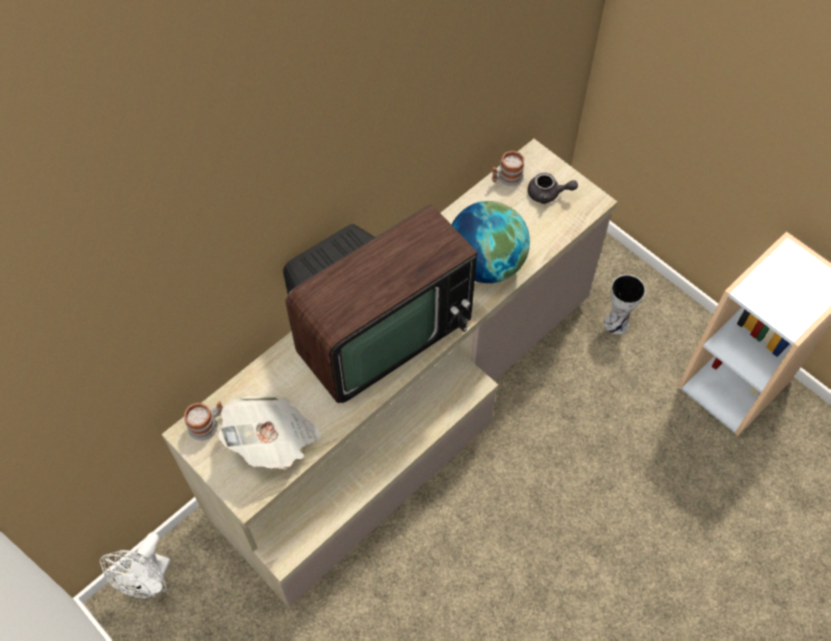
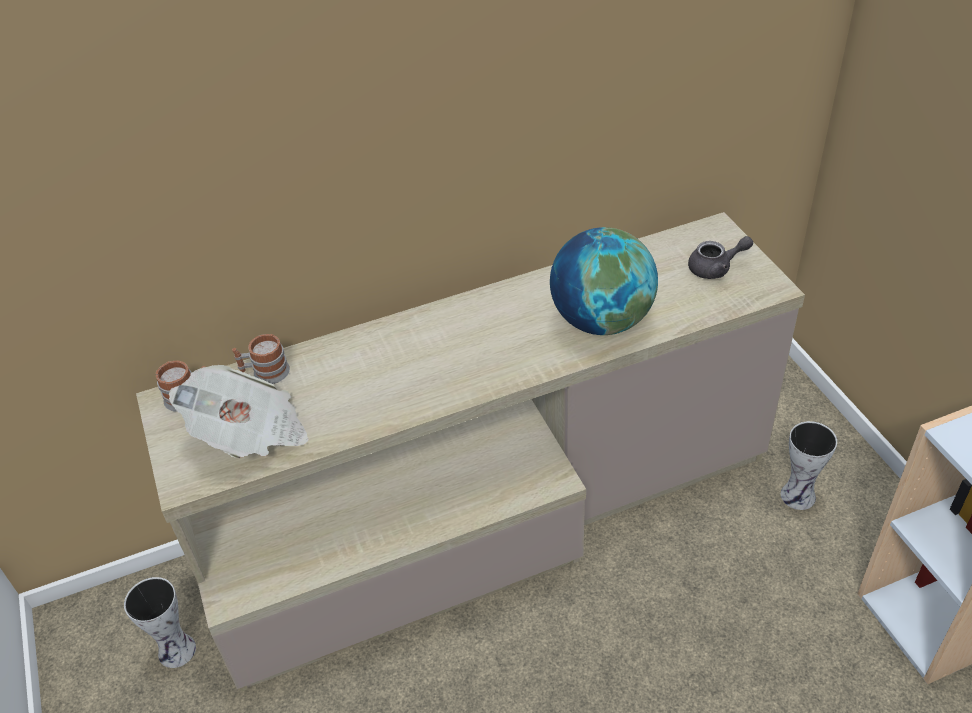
camera: 25 degrees right, 15 degrees down
(150, 582) = (111, 610): white fan -> none
(222, 593) = (179, 650): none -> vase
(377, 330) = (434, 354): television -> none
(506, 178) = (670, 242): mug -> mug (265, 372)
(548, 194) = (716, 268): grey teapot -> grey teapot turned 45 degrees counterclockwise

